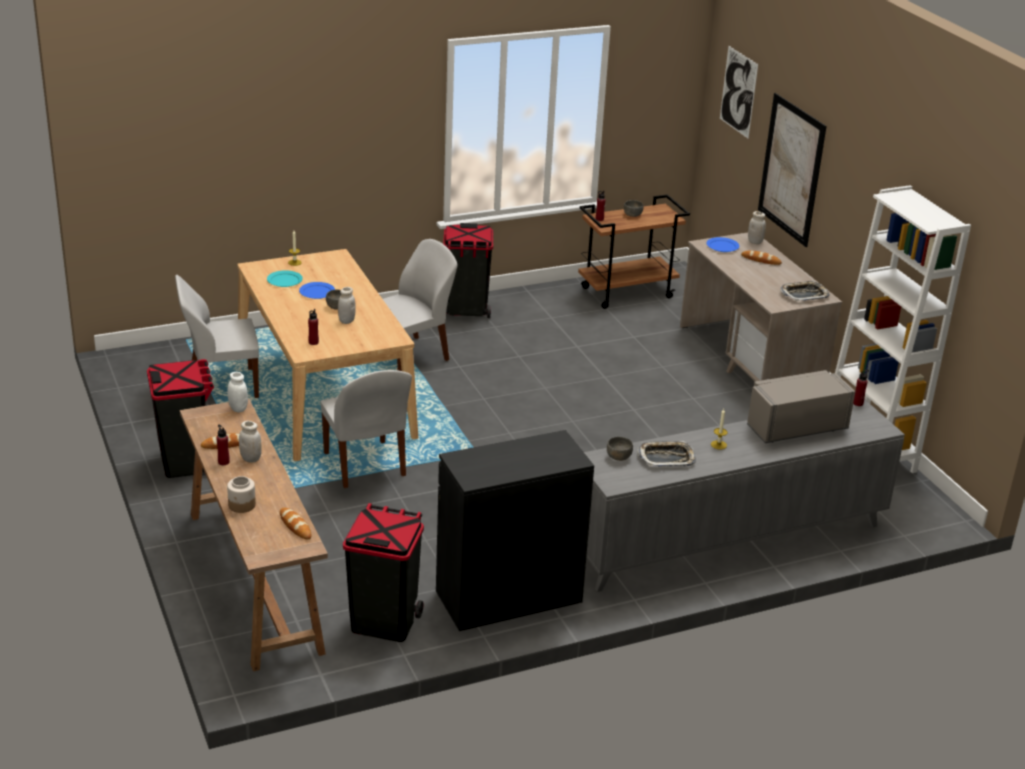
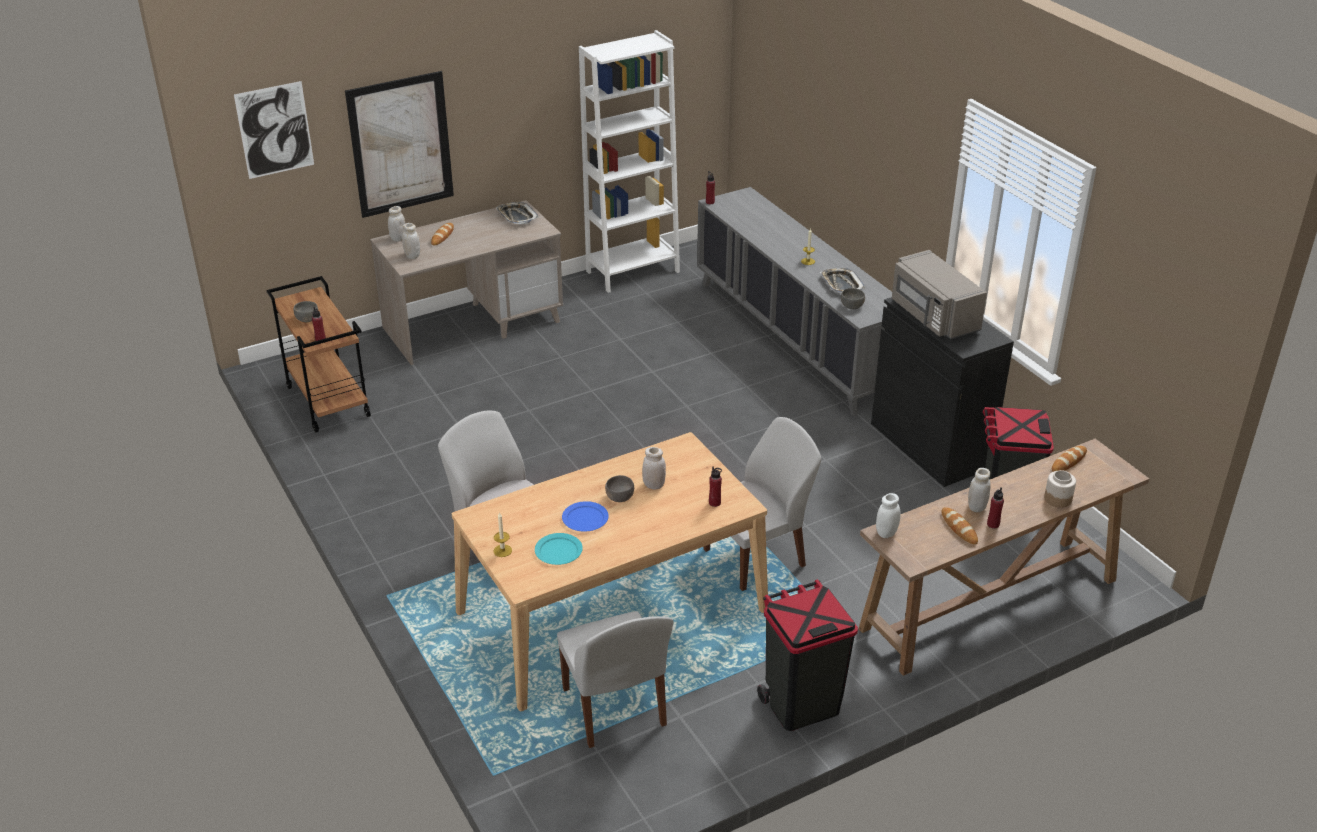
camera: 95 degrees left, 5 degrees up
(466, 311) = (382, 518): black trash can -> none
(722, 246) = (412, 256): blue plate -> white jar
(794, 427) = (762, 229): grey microwave -> grey microwave (933, 316)

